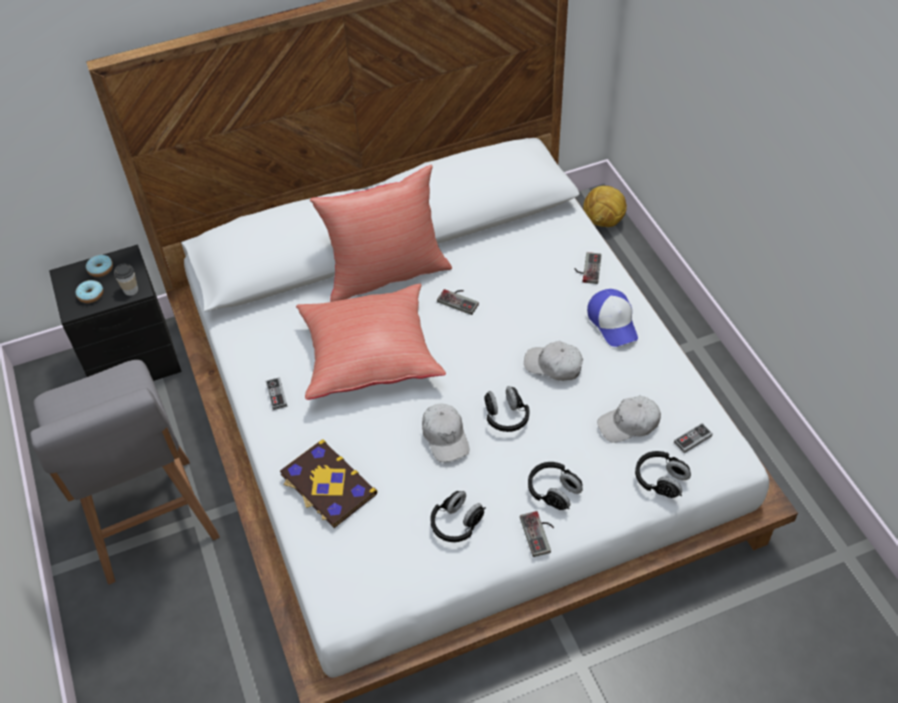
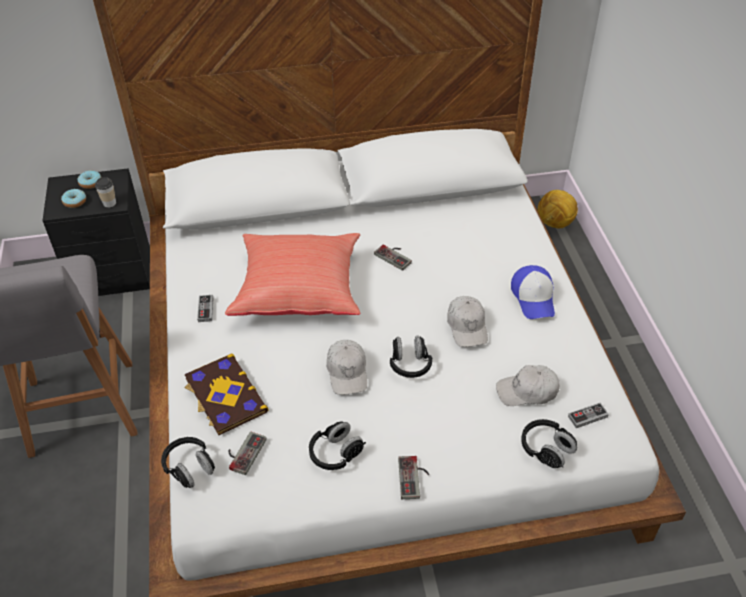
camera: 10 degrees right, 5 degrees down
(386, 273) = (335, 224): red pillow -> none
(553, 366) = (467, 326): white cap -> white cap turned 135 degrees counterclockwise
(553, 492) = (437, 441): black headphones -> black headphones (189, 468)
(587, 268) = (520, 248): game controller -> game controller (243, 452)

